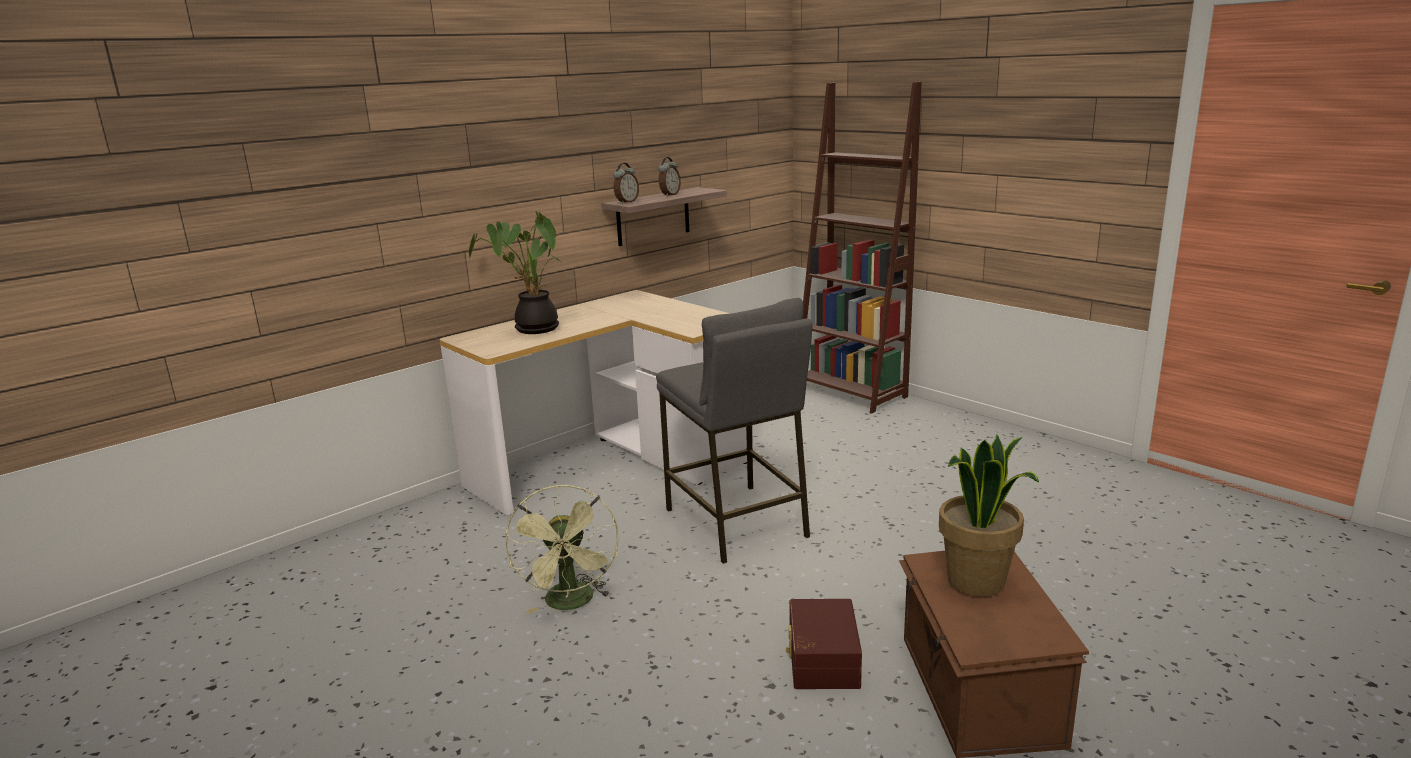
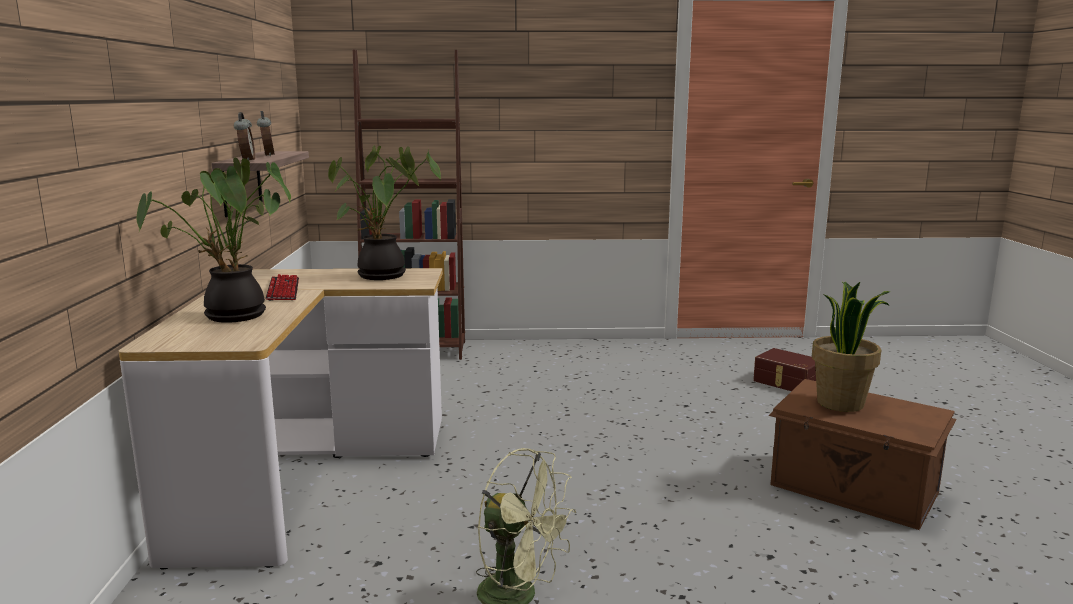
camera: 50 degrees left, 5 degrees down
(609, 314) = (283, 290): none -> keyboard
(693, 317) = (383, 276): none -> potted plant
(736, 523) = (520, 468): grey stool -> none
(821, 659) = (759, 523): brown storage box -> brown storage box (786, 383)

